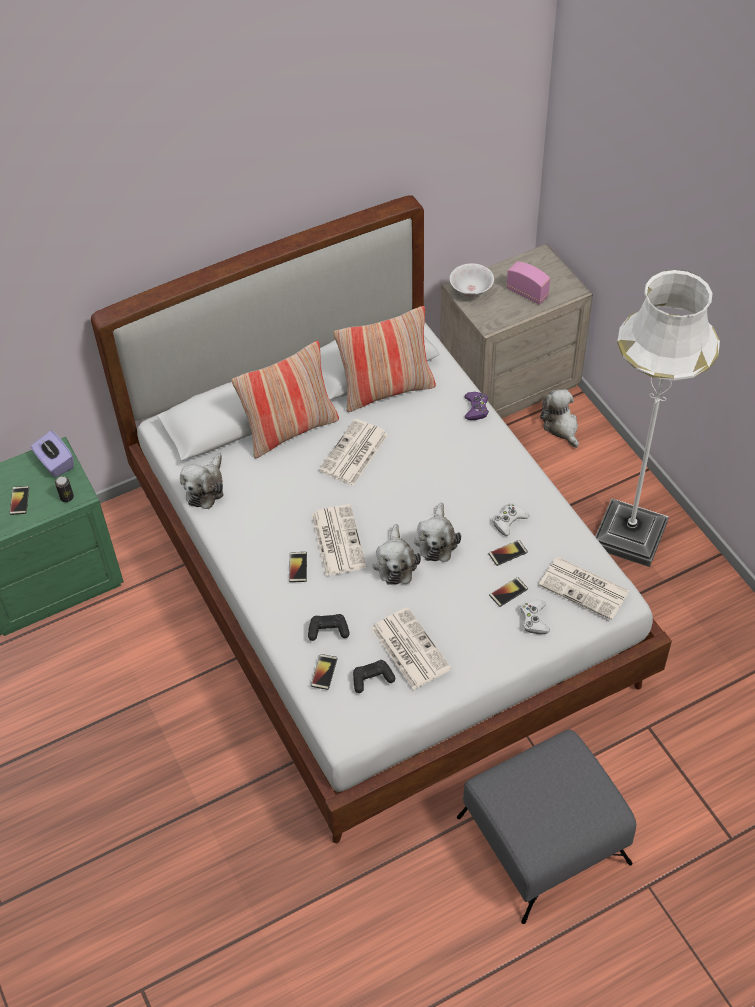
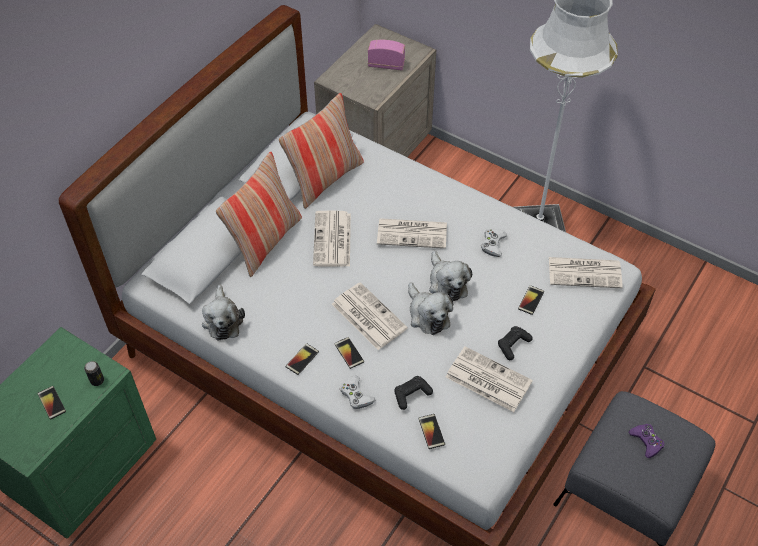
camera: 30 degrees left, 0 degrees up
(55, 463) = (66, 354): purple tissue box -> none
(372, 679) = (475, 419): black game controller -> black game controller (513, 345)
(436, 478) = (413, 233): none -> newspaper
(471, 290) = (341, 77): white bowl -> none
(476, 408) = (407, 167): purple game controller -> purple game controller (646, 441)
(508, 553) = (509, 269): phone -> phone (302, 359)
(534, 619) = (565, 313): white game controller -> white game controller (356, 395)
(561, 426) = (436, 168): plush toy -> none

